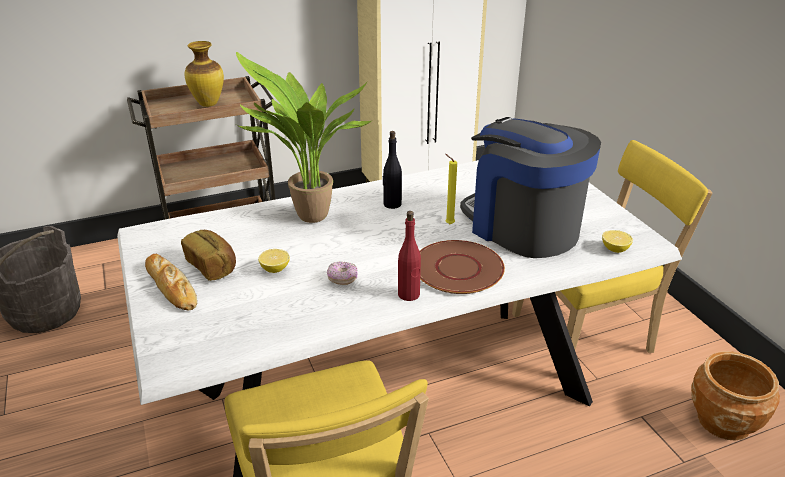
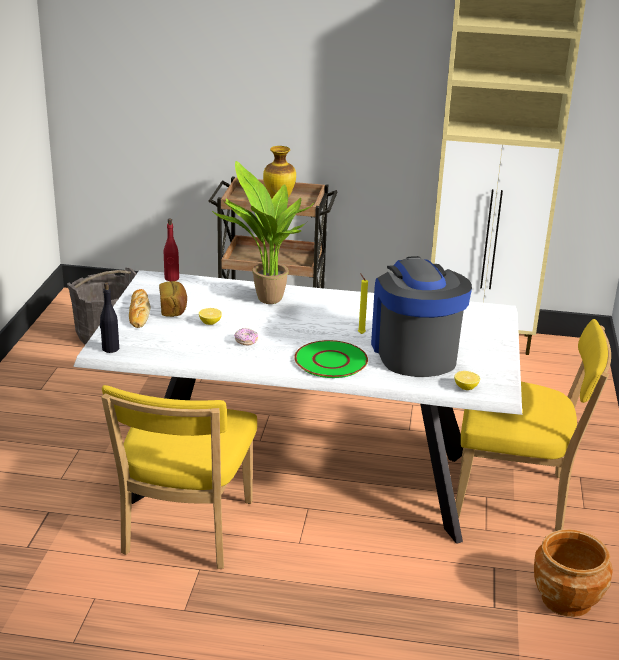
camera: 30 degrees right, 5 degrees down
(392, 204) = (335, 309): black bottle -> black bottle (110, 349)
(409, 294) = (278, 364): red bottle -> red bottle (171, 278)
(458, 268) = (331, 361): brown plate -> green plate

